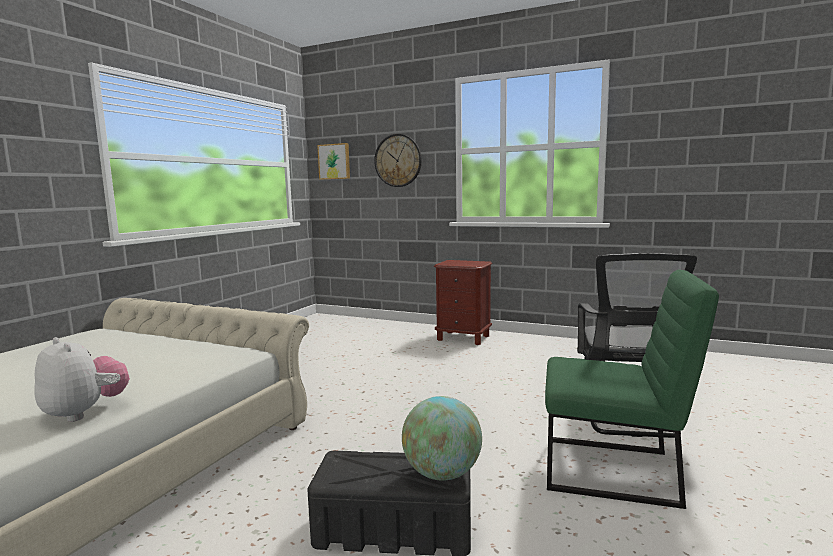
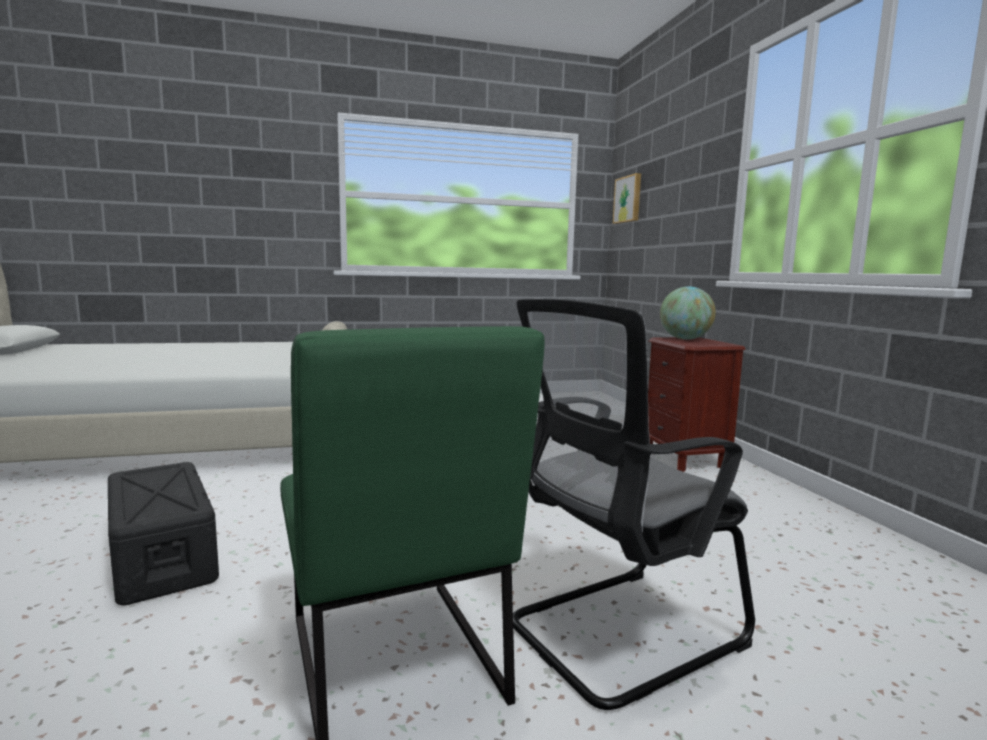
camera: 50 degrees right, 0 degrees up
(85, 412) = (115, 371): plush toy -> none
(398, 160) = (680, 190): wall clock -> none
(442, 474) = (155, 510): globe -> globe (685, 339)

